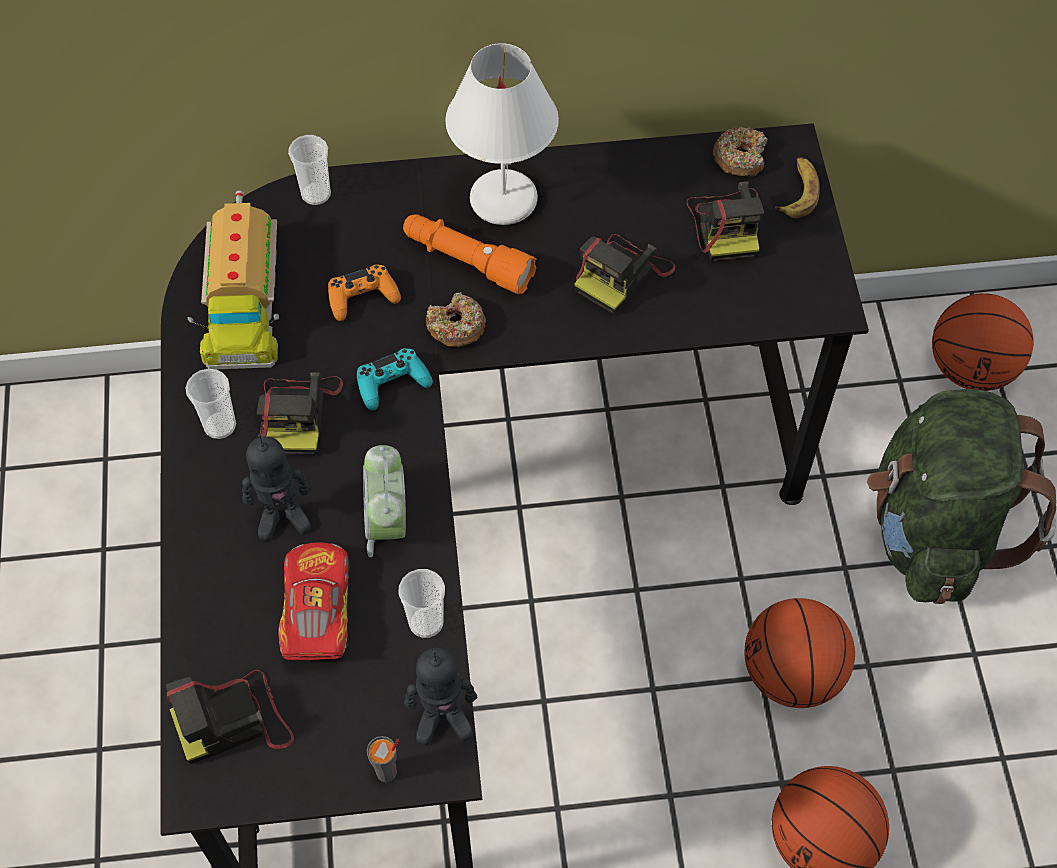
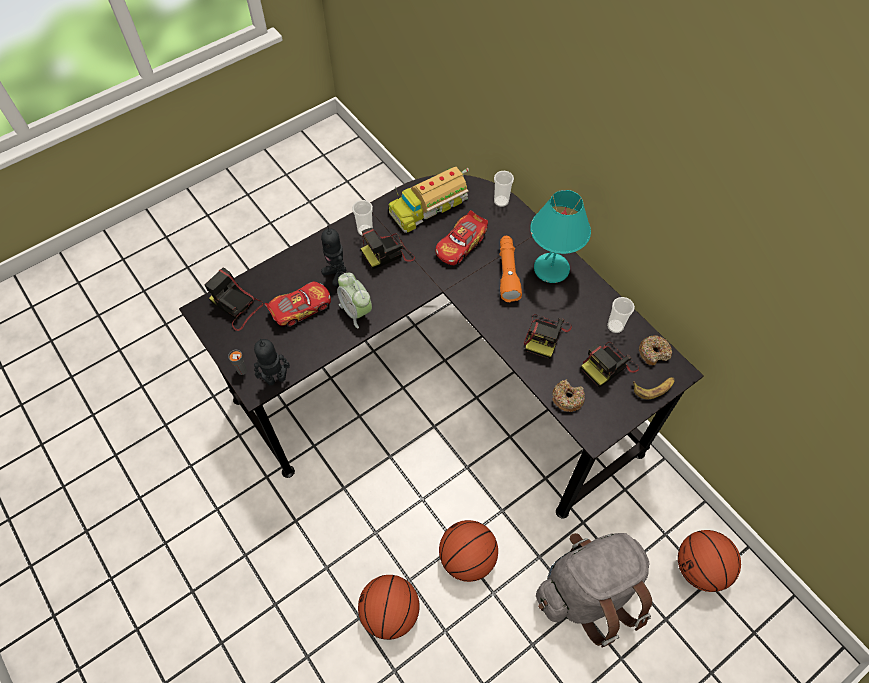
camera: 60 degrees right, 0 degrees up
(362, 297) = (460, 245): orange game controller -> toy car
(387, 522) = (356, 311): alarm clock -> alarm clock turned 90 degrees counterclockwise
(392, 383) = (425, 278): turquoise game controller -> none
(426, 622) = (317, 349): cup -> cup (615, 326)
(443, 720) = (276, 379): toy robot -> toy robot turned 105 degrees clockwise
(456, 327) = (470, 286): donut -> donut (567, 398)
(502, 199) = (551, 268): white table lamp -> turquoise table lamp
(622, 275) = (545, 336): camera -> camera turned 75 degrees counterclockwise
(932, 531) = (588, 591): green backpack -> grey backpack

